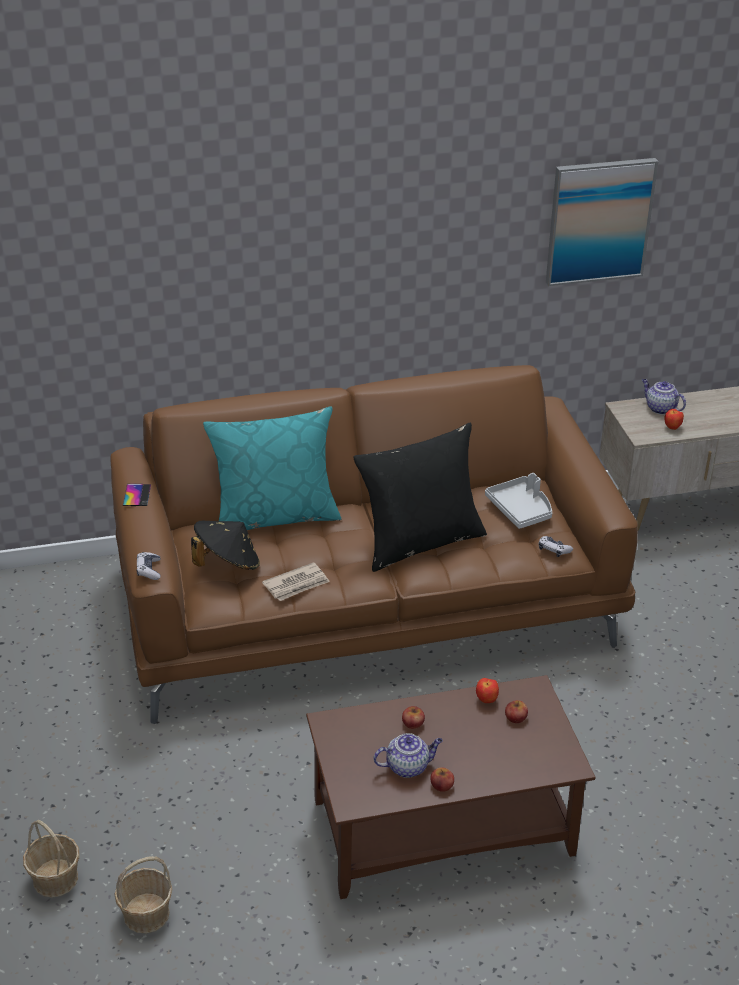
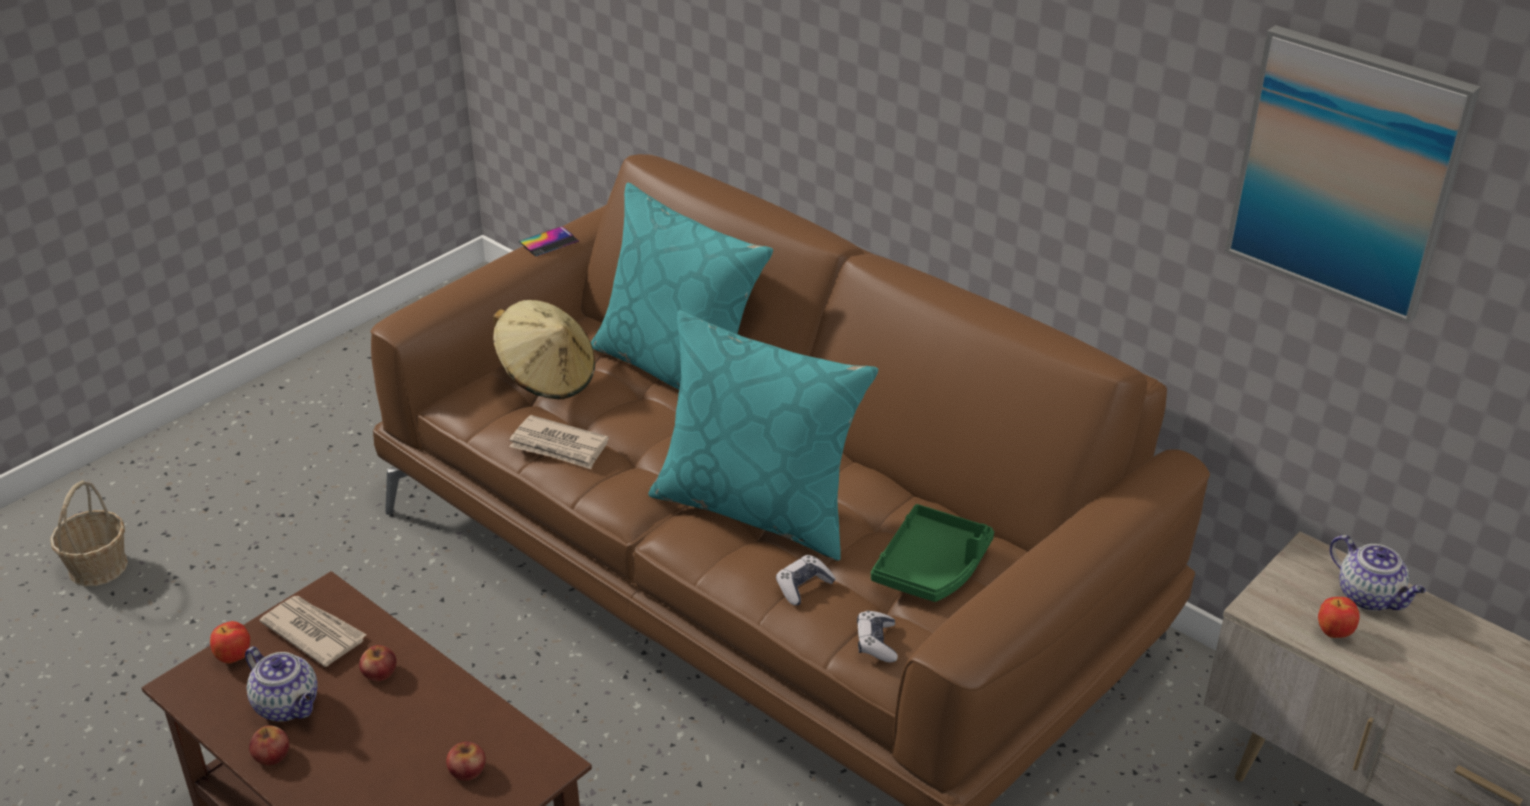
camera: 55 degrees right, 0 degrees up
(146, 914) = (82, 660): basket -> none
(149, 570) = (413, 310): game controller -> game controller (803, 586)
(227, 563) = (547, 377): black hat -> beige hat
(355, 737) = (314, 632): none -> newspaper
(420, 541) = (758, 508): black pillow -> turquoise pillow
(487, 700) = (482, 724): apple -> apple (234, 658)
(521, 510) = (932, 567): grey tray -> green tray
(660, 408) = (1370, 597): teapot -> teapot turned 135 degrees clockwise

